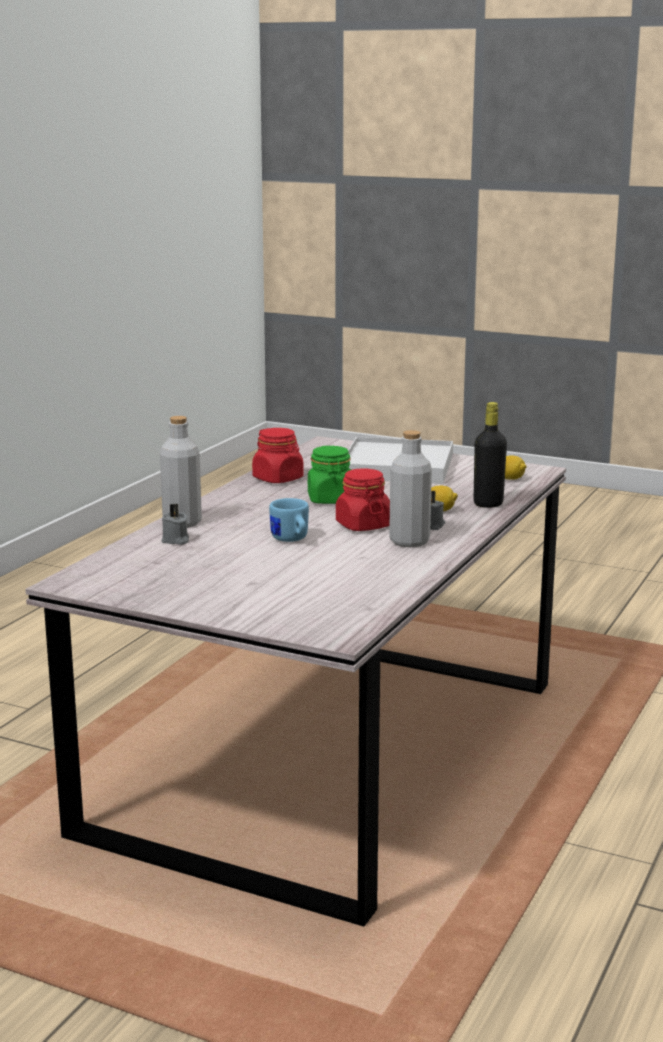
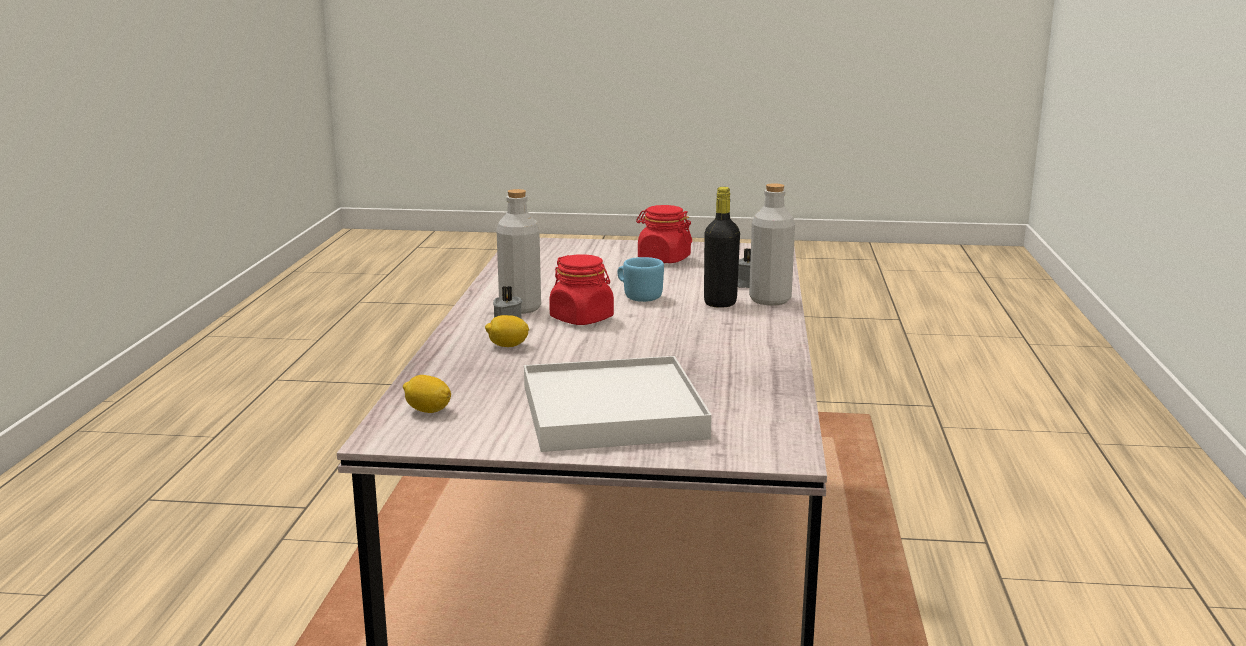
camera: 160 degrees right, 0 degrees up
(278, 479) = (754, 366): red jar -> red jar (663, 259)
(330, 499) = (650, 345): green jar -> none
(488, 504) = (450, 363): black bottle -> black bottle (720, 303)

